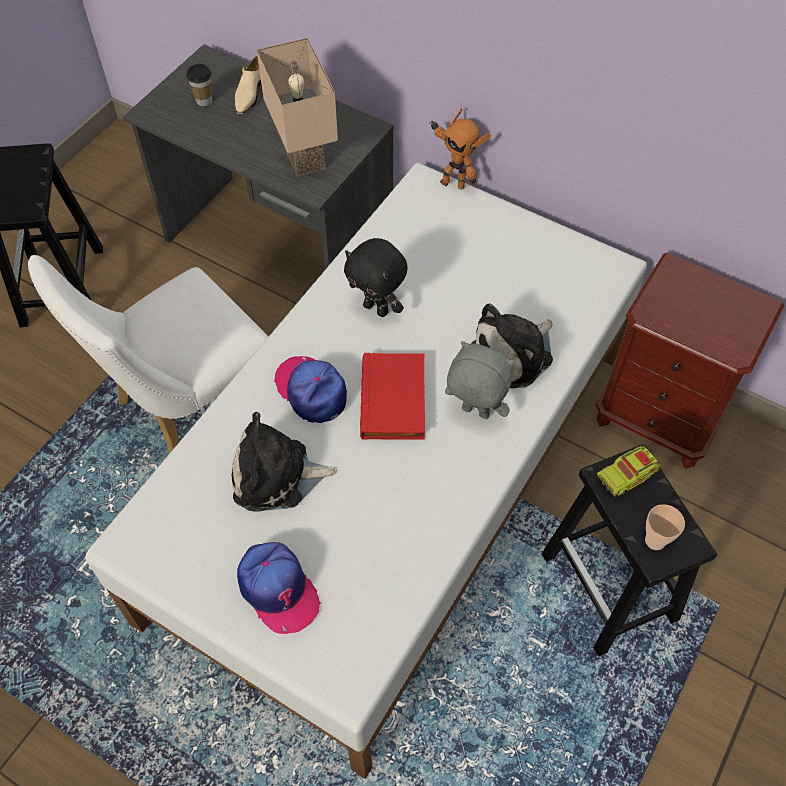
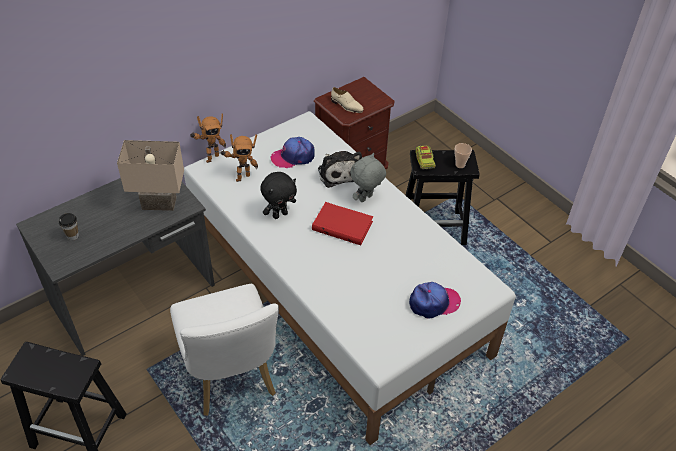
camera: 70 degrees left, 10 degrees down
(249, 95) = (85, 213): beige shoe -> beige shoe (346, 106)
(277, 476) = (367, 286): plush toy -> none
(312, 390) = (319, 256): cap -> cap (293, 157)
(433, 233) = (241, 177): none -> toy robot

